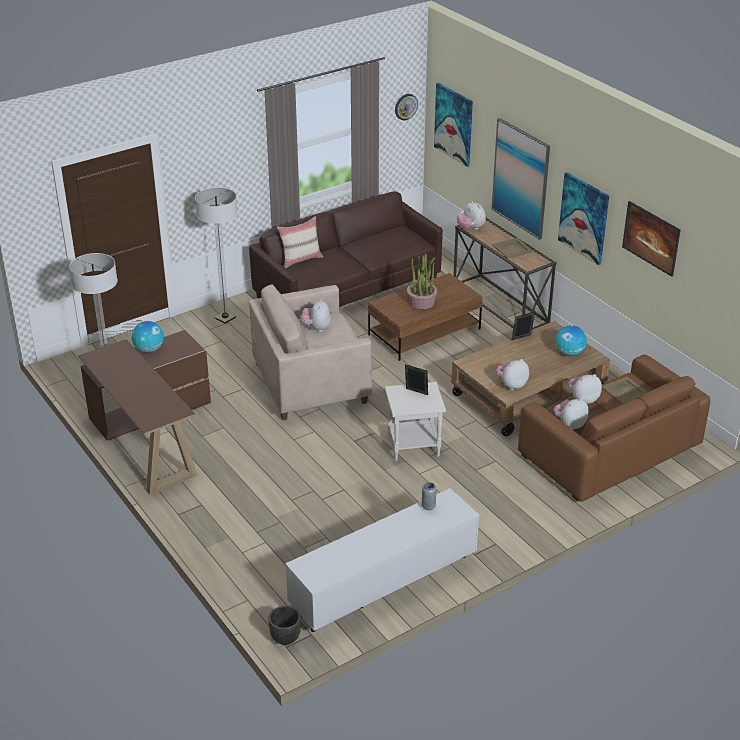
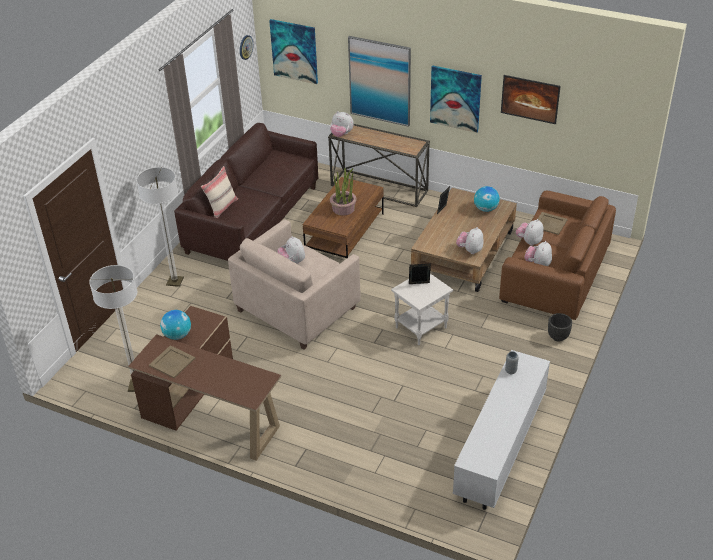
camera: 30 degrees left, 5 degrees up
(285, 639) = (471, 525): black planter -> black planter (558, 337)
(512, 248) = (387, 140): beige tray -> beige tray (171, 362)

